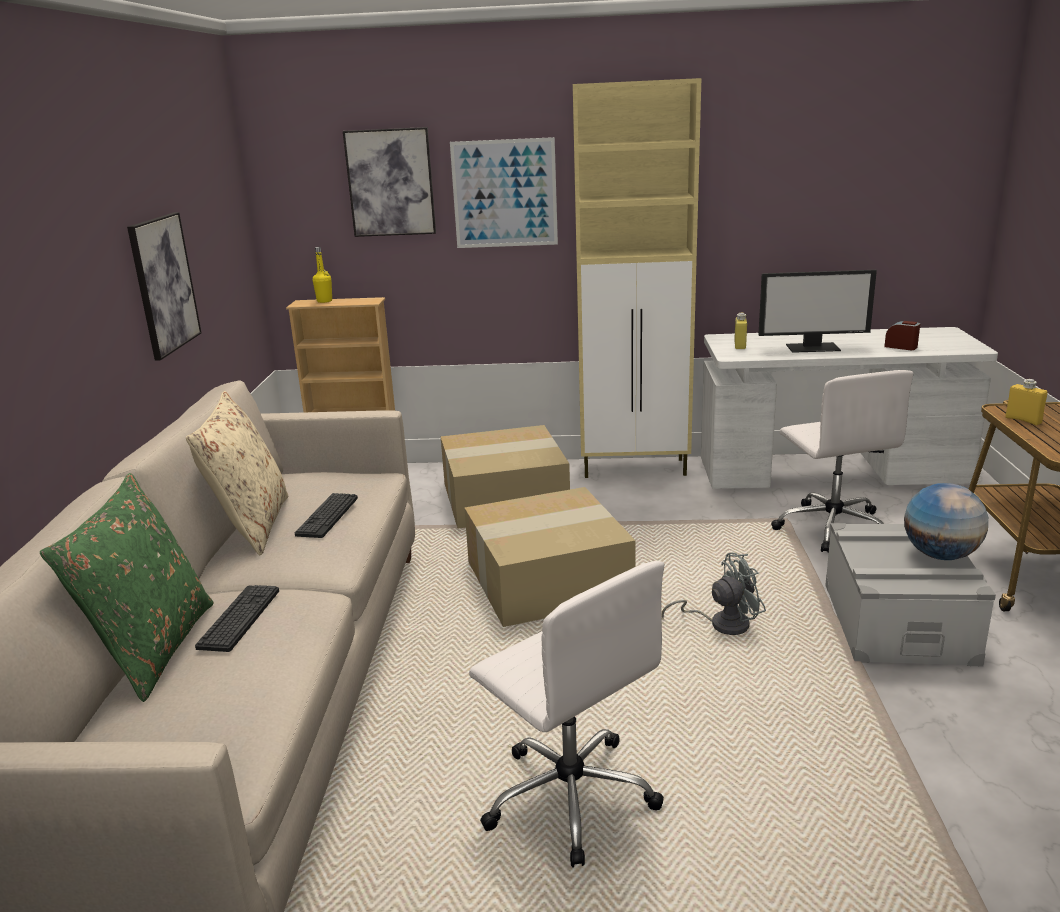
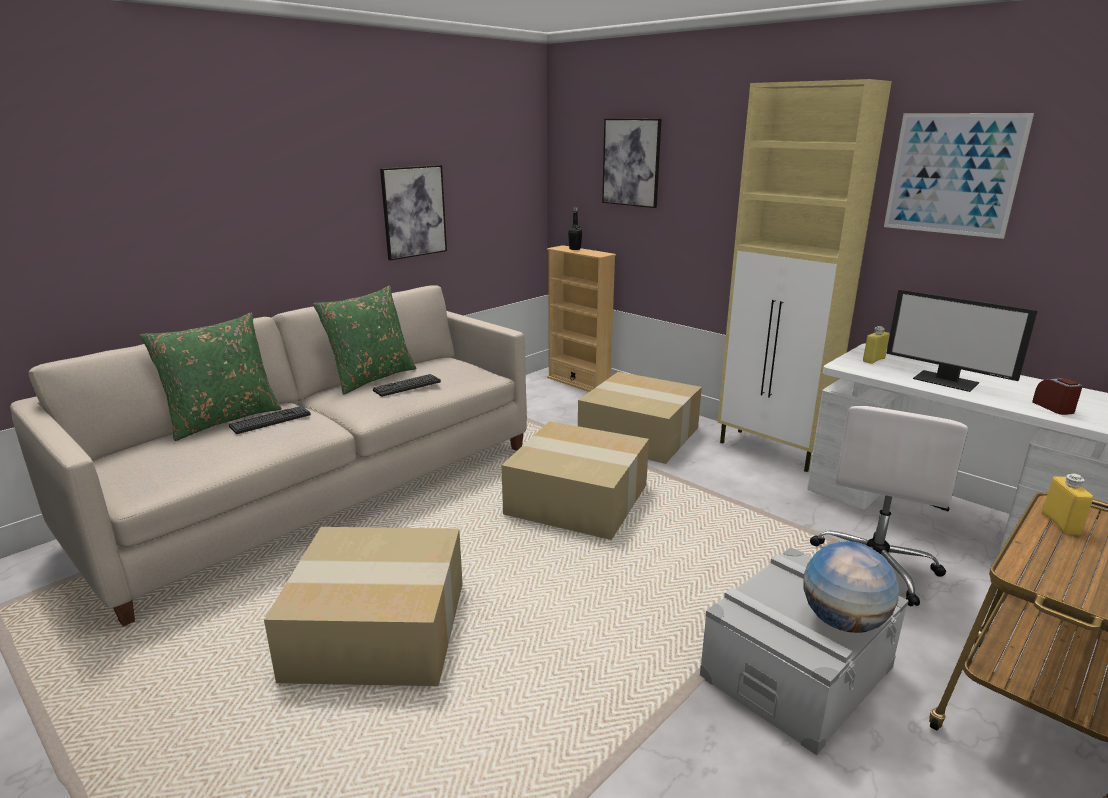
camera: 40 degrees right, 0 degrees up
(251, 525) = (371, 378): beige pillow -> green pillow
(324, 301) = (575, 249): yellow bottle -> black bottle
(504, 193) = (710, 180): picture -> picture (953, 174)
(569, 795) = (375, 631): white office chair -> cardboard box
(721, 624) = (644, 589): grey fan -> none

